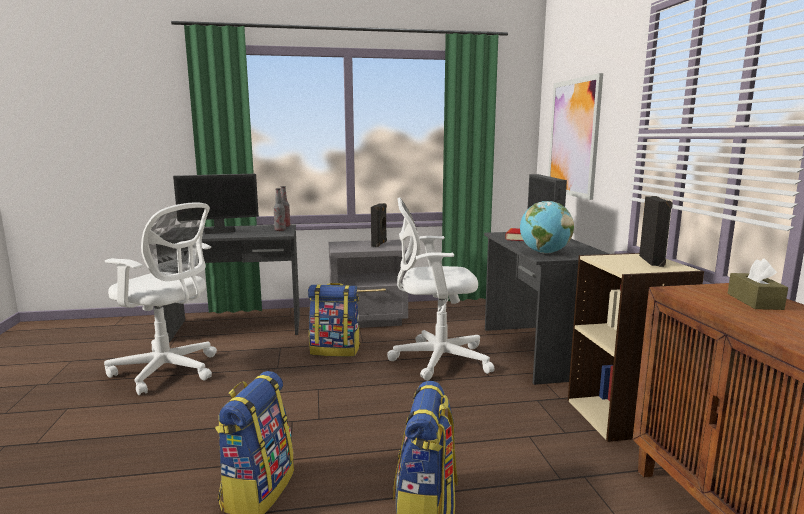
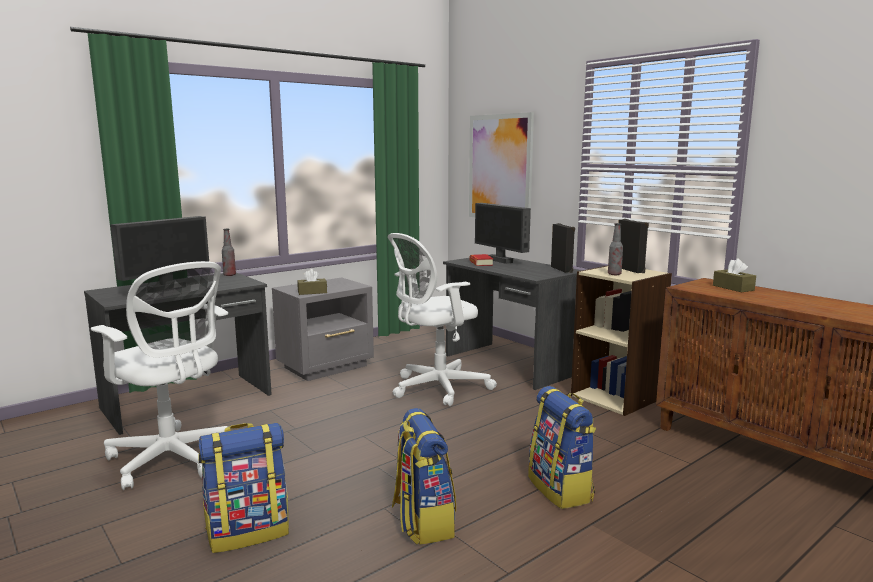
camera: 30 degrees left, 0 degrees up
(169, 371) = (173, 460): white office chair -> white office chair turned 45 degrees clockwise
(280, 230) = (235, 279): bottle -> bottle (614, 274)
(335, 350) = (332, 400): backpack -> backpack (248, 531)
(349, 249) = (312, 292): none -> brown tissue box
(379, 244) = (333, 284): black speaker -> black speaker (562, 269)
(544, 253) = (528, 273): globe -> none

